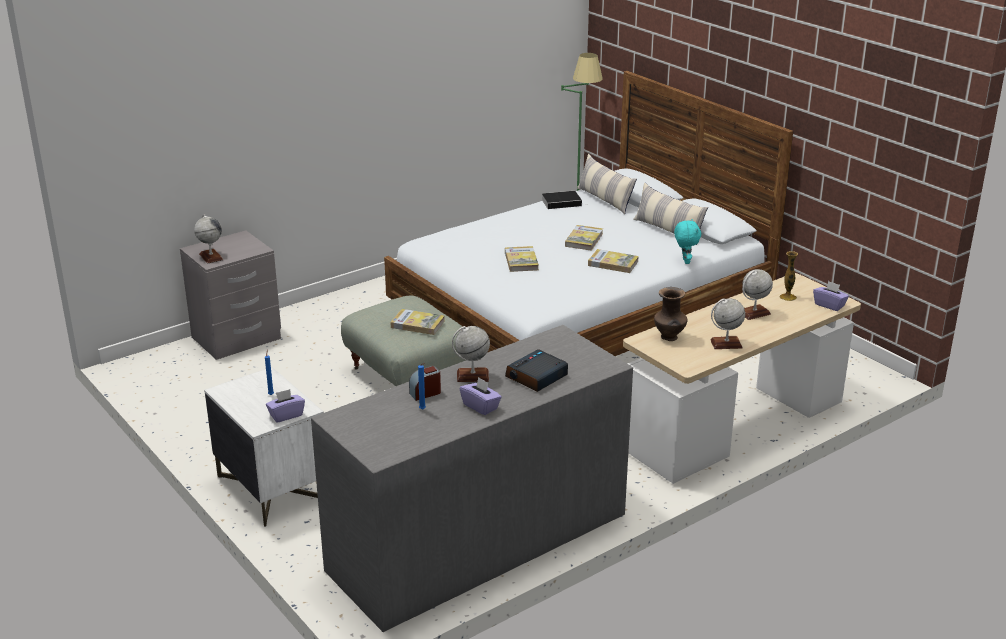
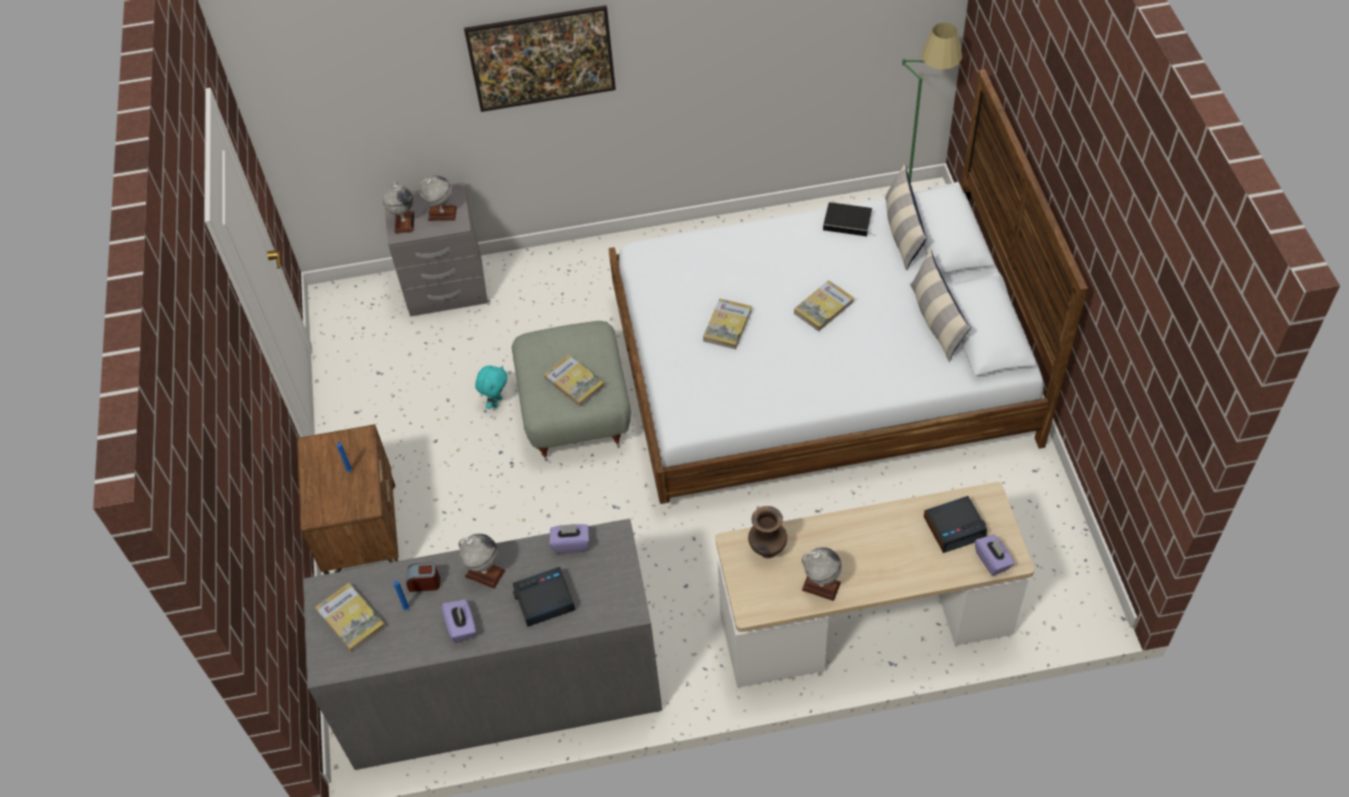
camera: 30 degrees right, 25 degrees up
(271, 488) = (363, 534): white nightstand -> brown nightstand
(286, 415) = (346, 508): purple tissue box -> purple tissue box (571, 544)
(311, 118) = (545, 78): none -> picture
(613, 263) = (827, 365): book -> book (351, 619)
(685, 261) = (914, 388): turquoise plush toy -> turquoise plush toy (496, 401)
(754, 313) = (893, 542): globe -> globe (442, 214)
(788, 297) = (954, 527): vase -> alarm clock

